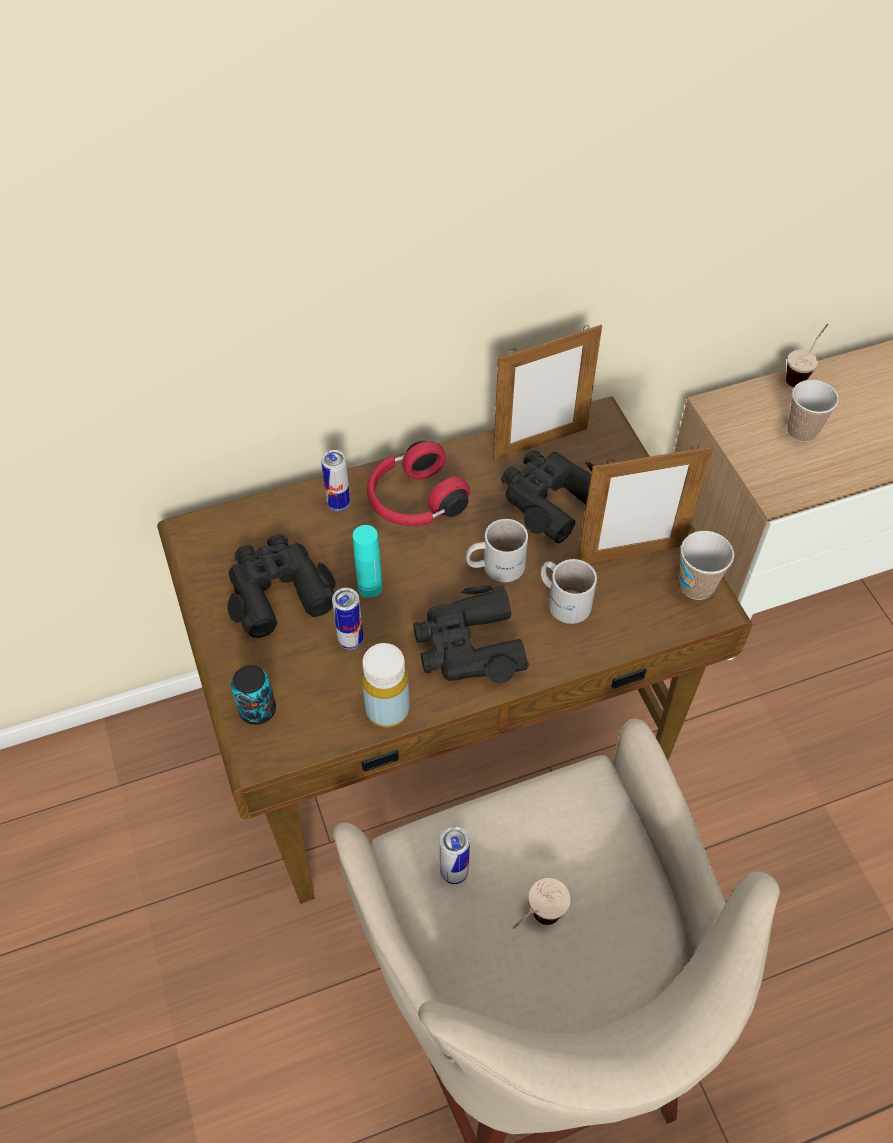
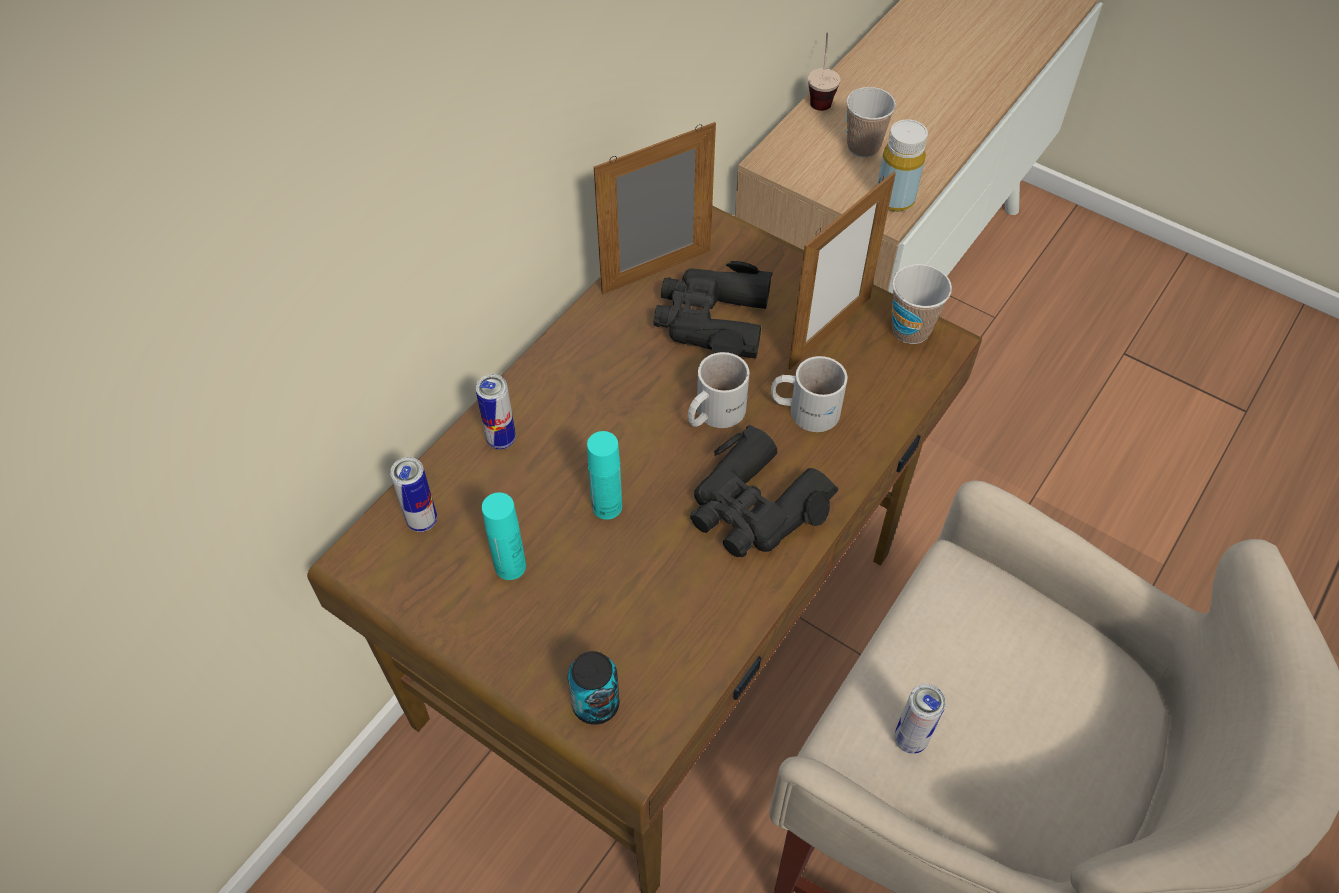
camera: 35 degrees left, 0 degrees up
(277, 590) = (510, 566): black binoculars -> turquoise bottle
(350, 640) = (632, 571): can -> can (422, 521)
(387, 709) = (728, 618): yellow bottle -> yellow bottle (895, 199)
(414, 501) = (579, 394): red headphones -> none
(535, 923) = (1020, 737): cup -> none
(540, 444) = (656, 272): picture frame -> picture frame turned 150 degrees counterclockwise

